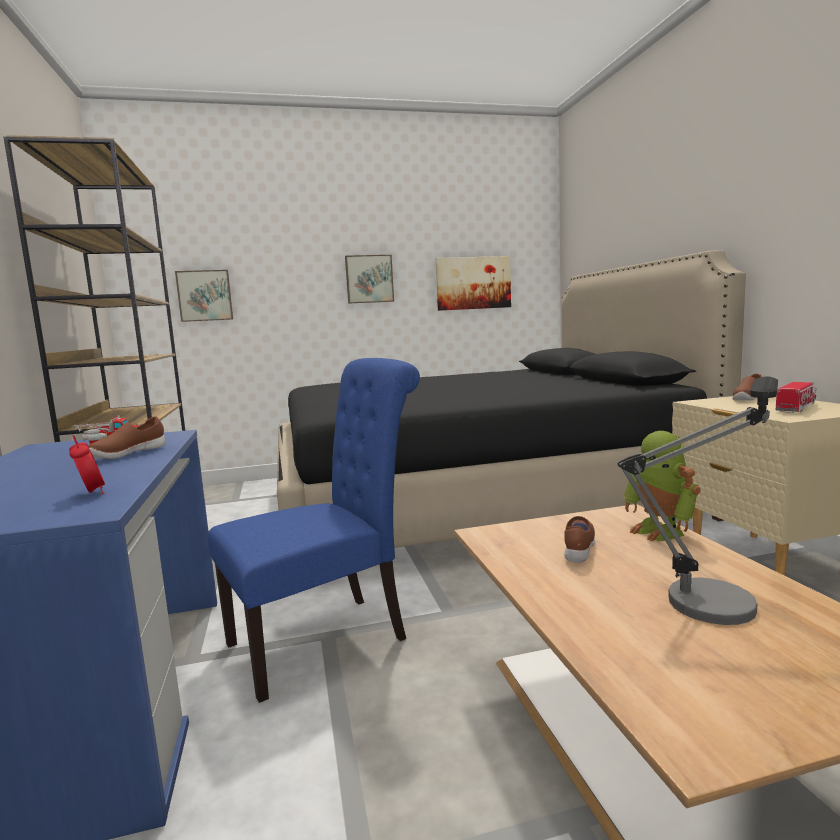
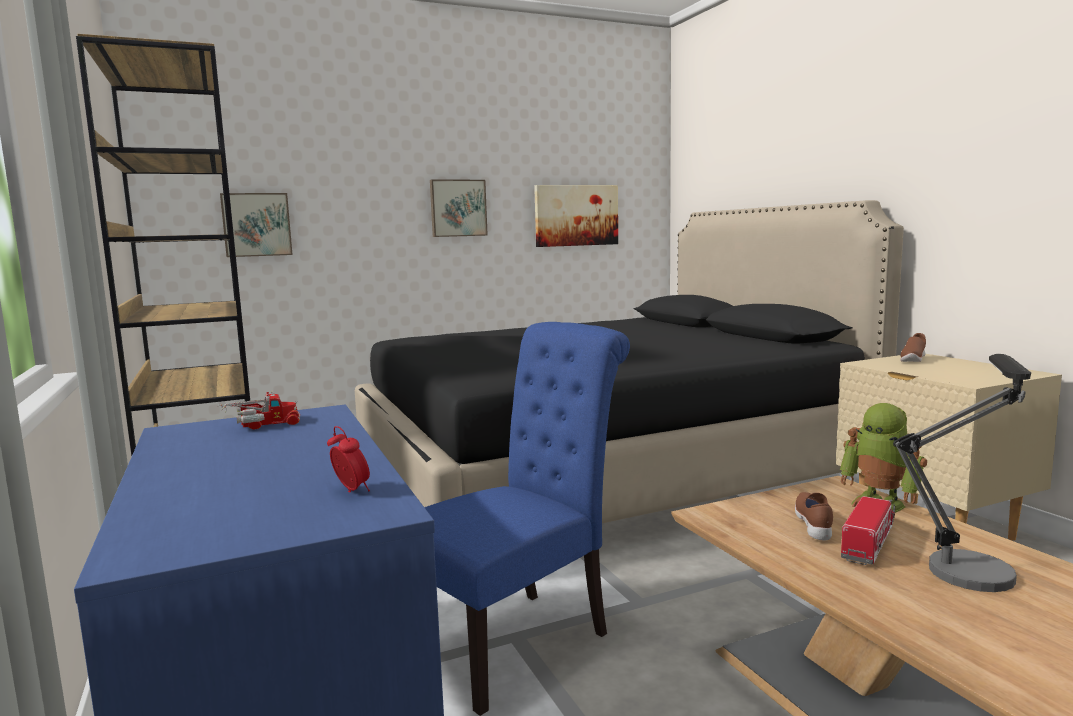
camera: 10 degrees left, 0 degrees up
(128, 454) = (313, 440): brown shoe -> none
(796, 407) = (968, 370): toy truck -> toy truck (869, 541)

